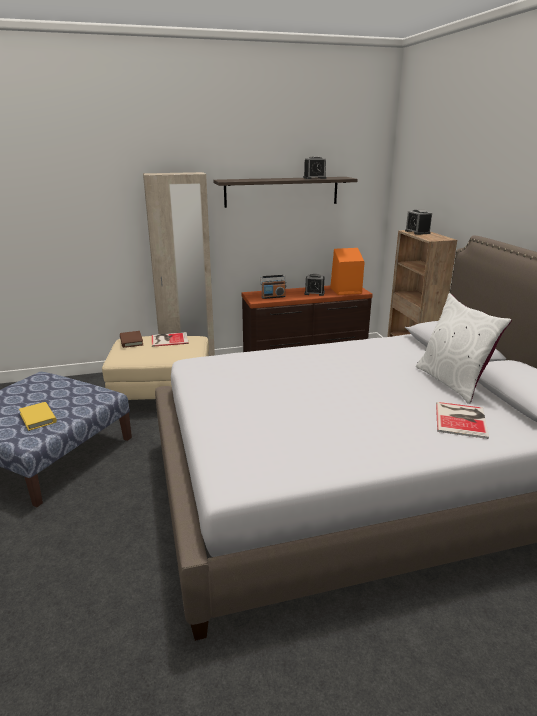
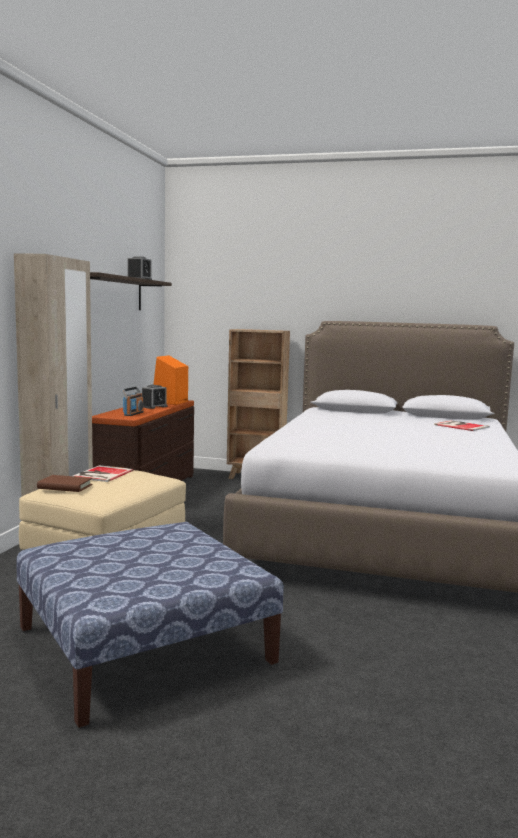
camera: 60 degrees left, 15 degrees down
(38, 418) = (195, 559): yellow book -> none
(417, 232) = (246, 329): alarm clock -> none
(452, 382) = (406, 418): white pillow -> none

